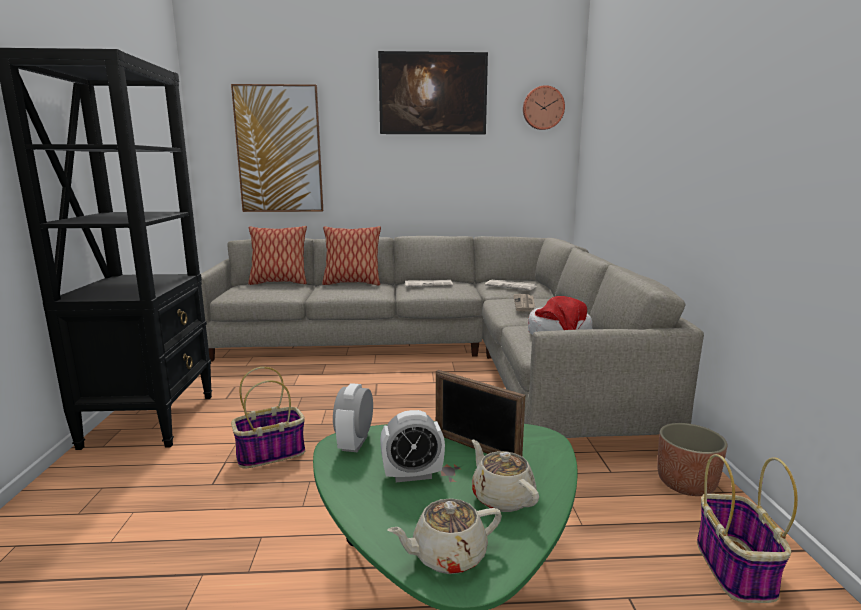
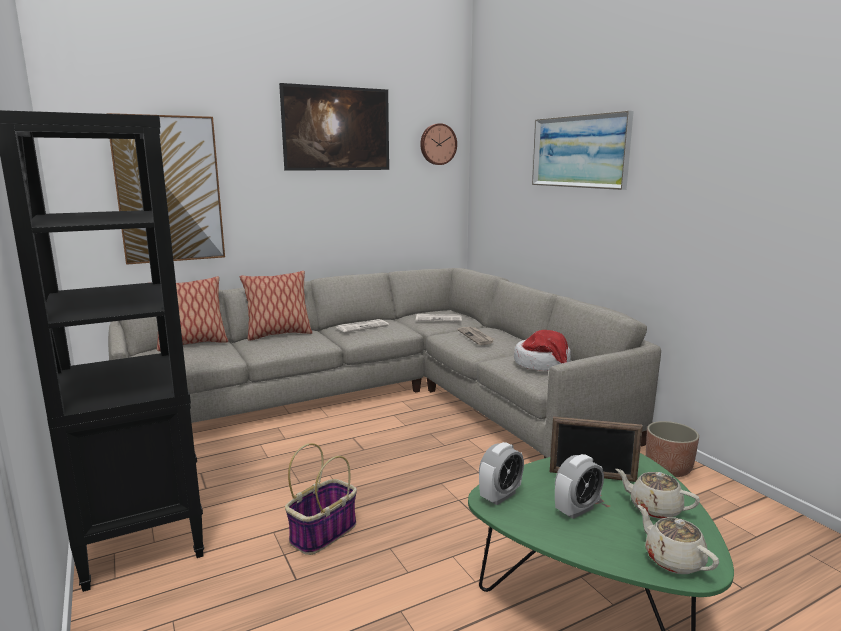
camera: 25 degrees left, 0 degrees up
(355, 443) = (500, 496): alarm clock -> alarm clock turned 120 degrees counterclockwise
(447, 555) = (673, 559): beige teapot -> beige teapot turned 105 degrees clockwise
(659, 98) = (579, 151): none -> picture
(736, 569) = (743, 521): basket -> none

